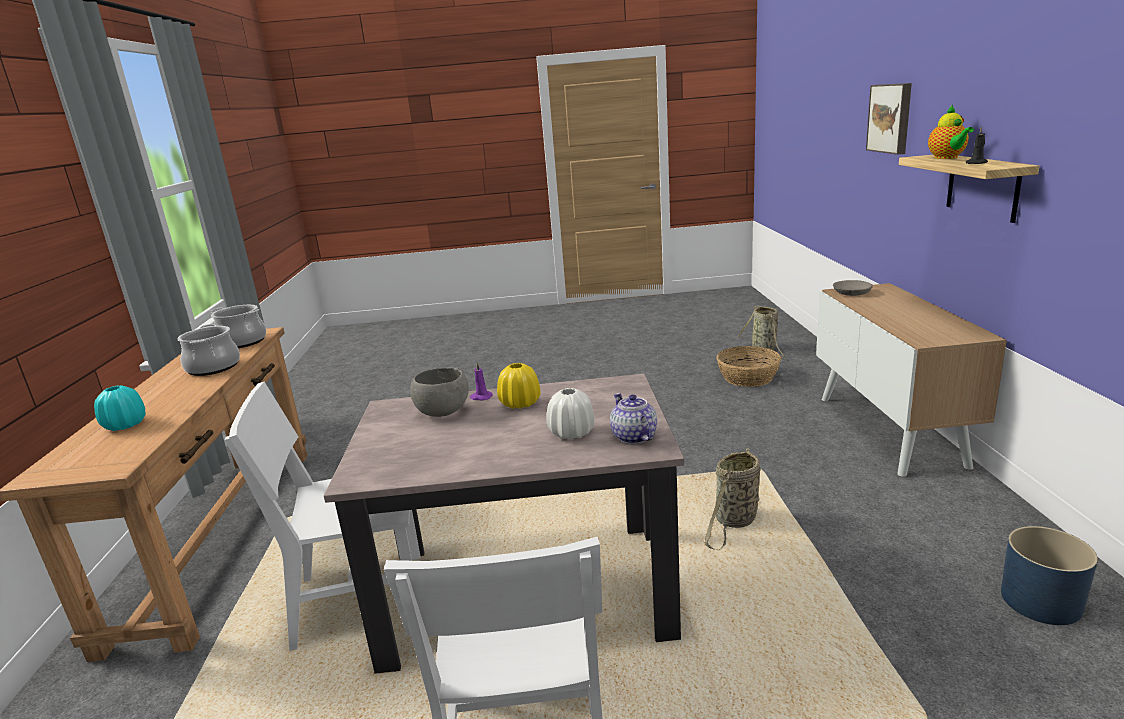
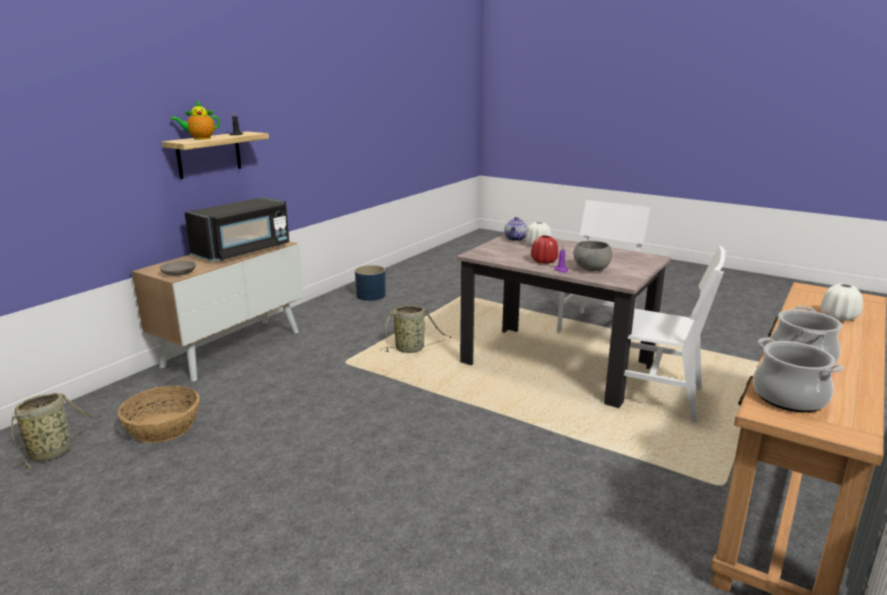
camera: 145 degrees left, 0 degrees up
(125, 425) = (838, 317): turquoise vase -> white vase
(520, 403) = (544, 261): yellow vase -> red vase
(891, 118) = (71, 123): picture -> none
(907, 320) = (243, 251): none -> black microwave
(947, 158) = (200, 138): teapot -> teapot turned 150 degrees counterclockwise

